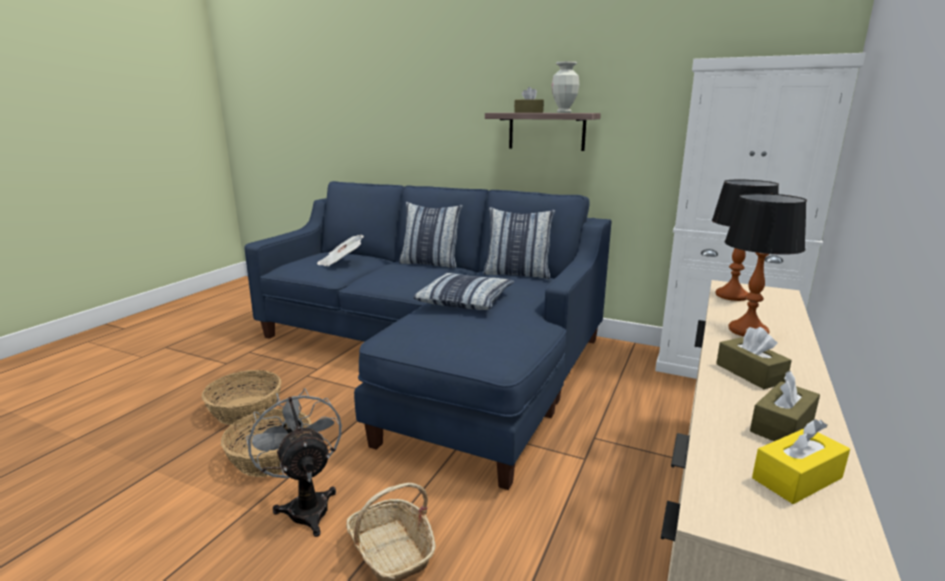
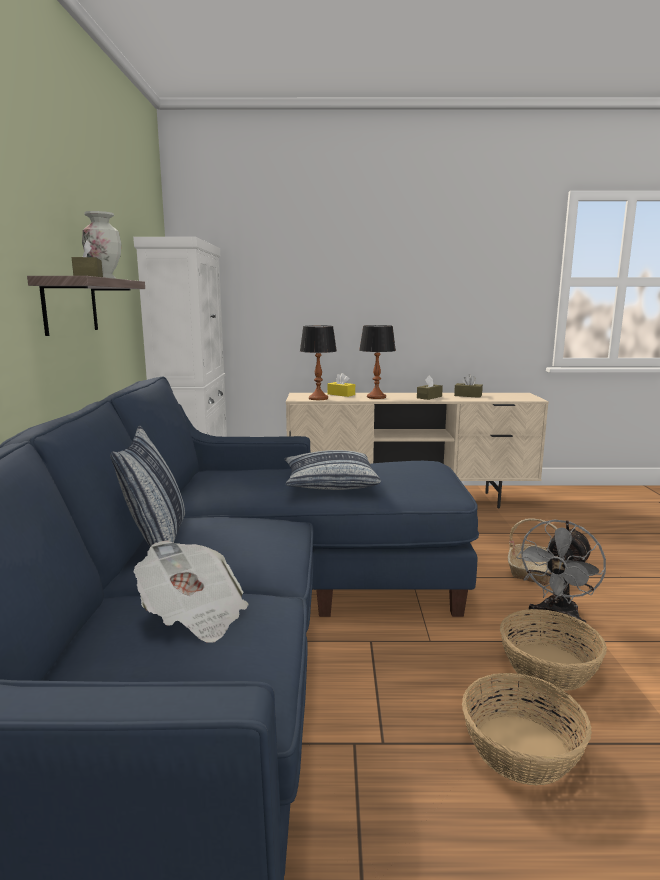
camera: 115 degrees left, 5 degrees down
(517, 274) = (202, 482): pillow -> none
(797, 478) = (498, 395): yellow tissue box -> yellow tissue box (341, 394)

